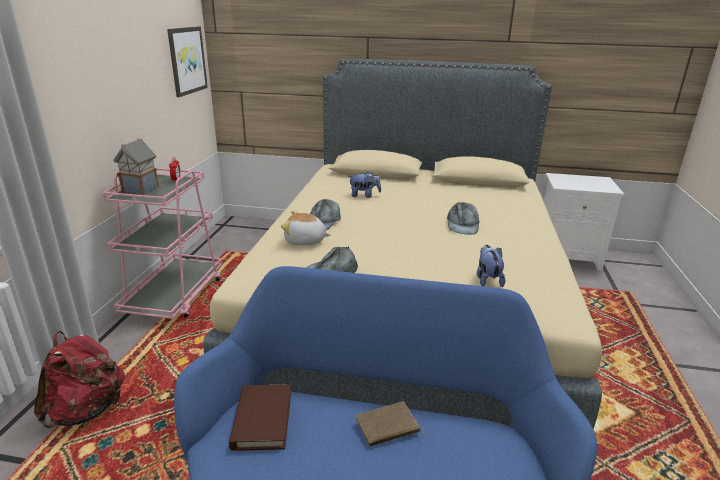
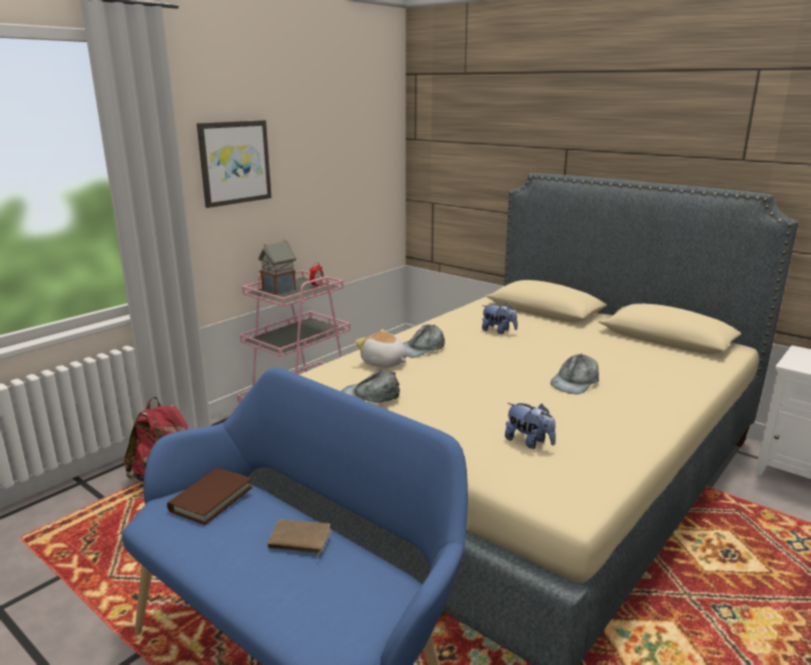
camera: 30 degrees right, 5 degrees down
(187, 60) = (374, 167): picture -> picture (234, 162)
(487, 280) = (529, 442): plush toy -> plush toy turned 105 degrees clockwise

